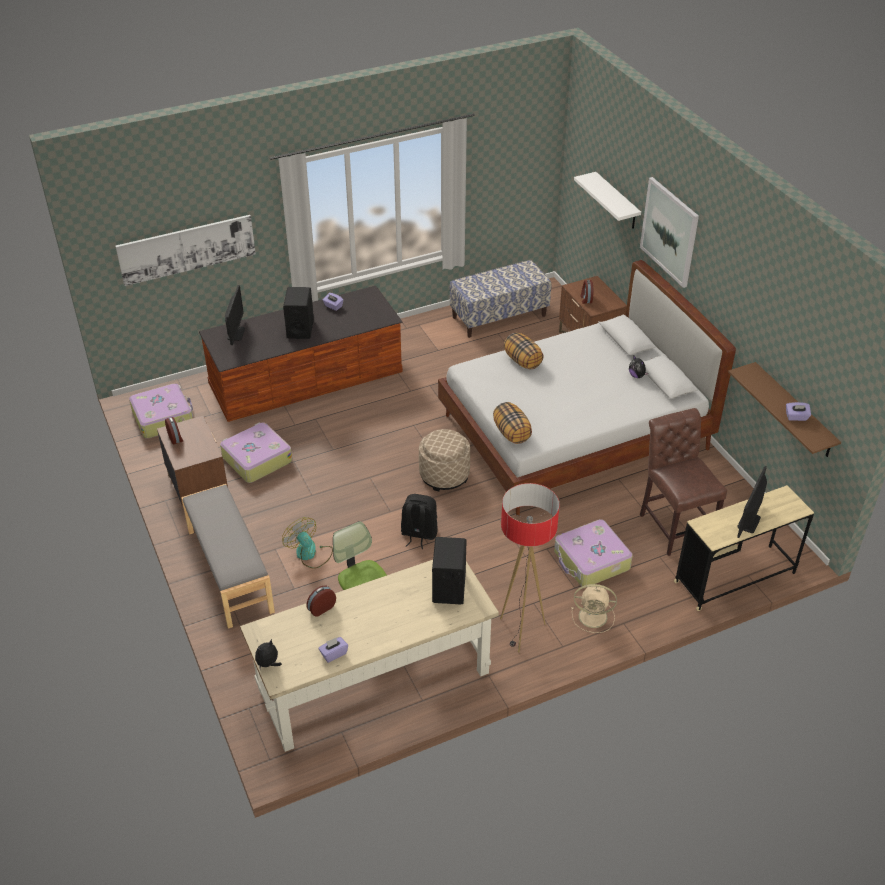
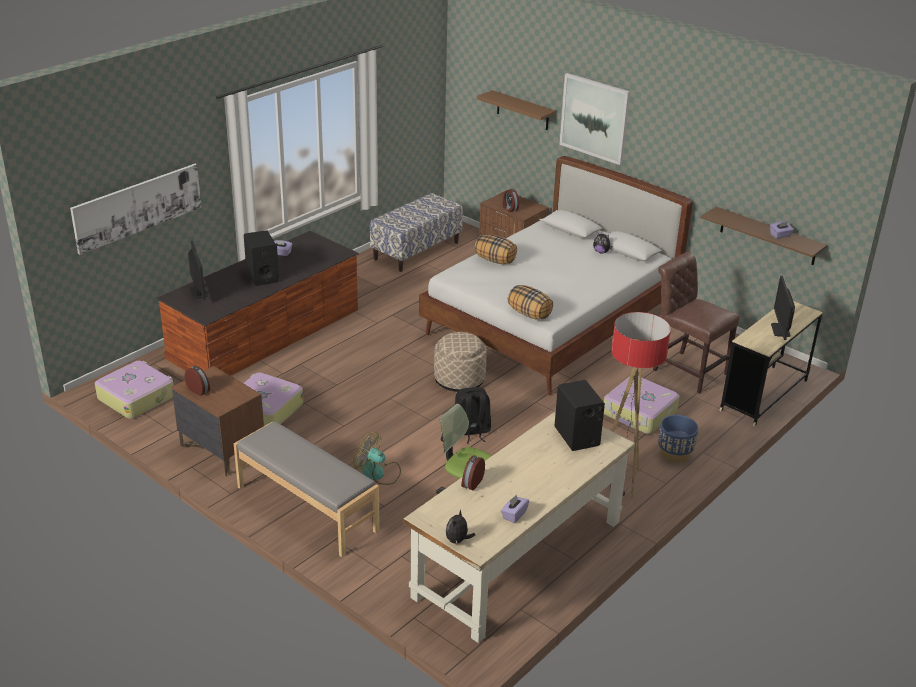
camera: 25 degrees left, 10 degrees down
(594, 617) = (674, 454): beige fan -> blue planter
(616, 201) = (522, 110): white shelf -> brown shelf

